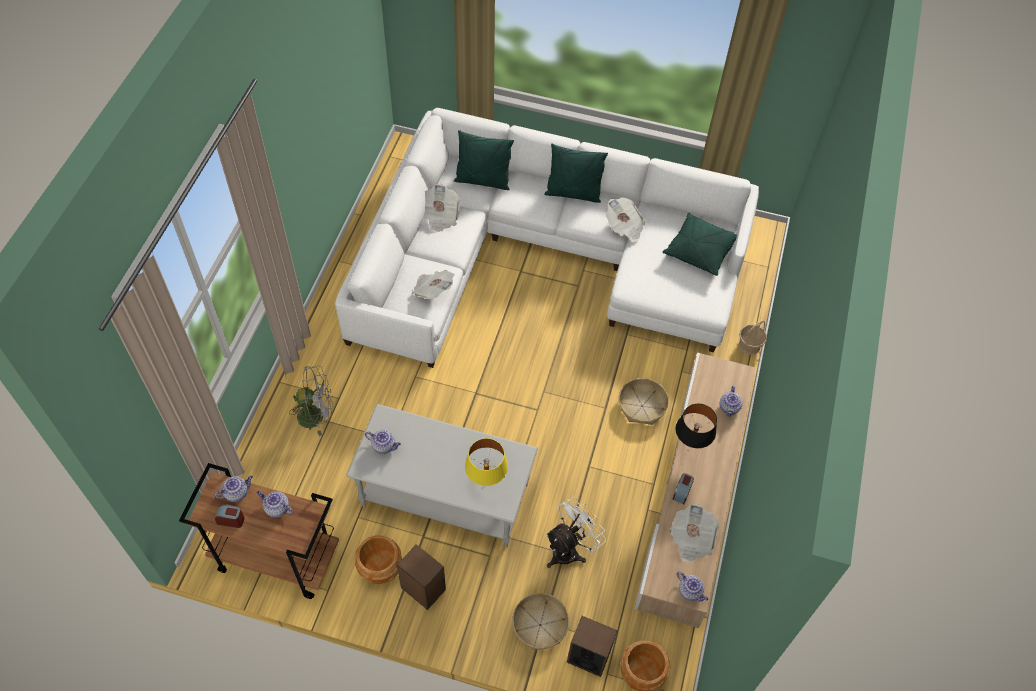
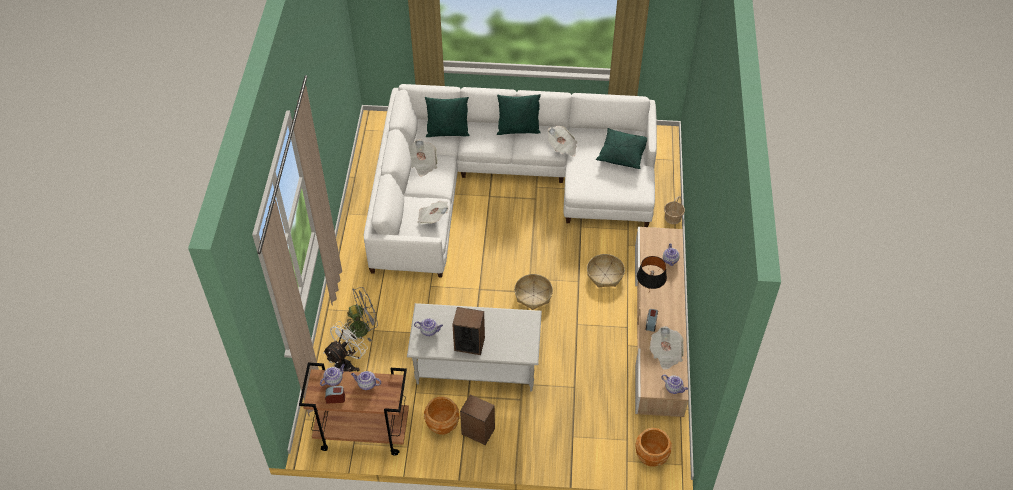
camera: 10 degrees left, 5 degrees down
(486, 483) = (510, 341): yellow table lamp -> none
(540, 625) = (570, 438): basket -> basket (533, 295)
(570, 549) = (578, 383): white fan -> white fan (347, 364)
(588, 656) = (610, 452): speaker -> speaker (469, 344)

